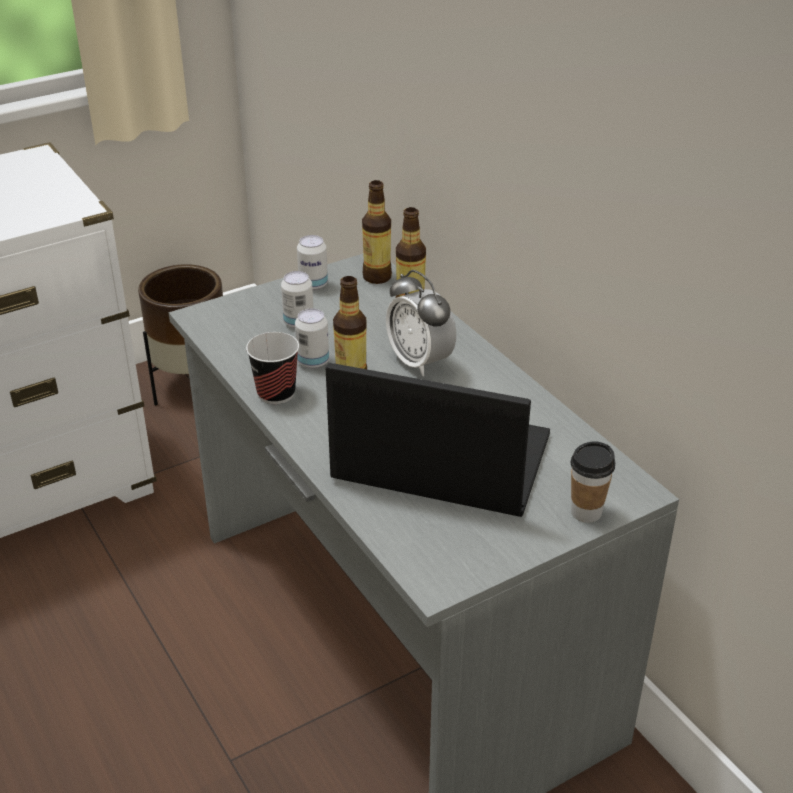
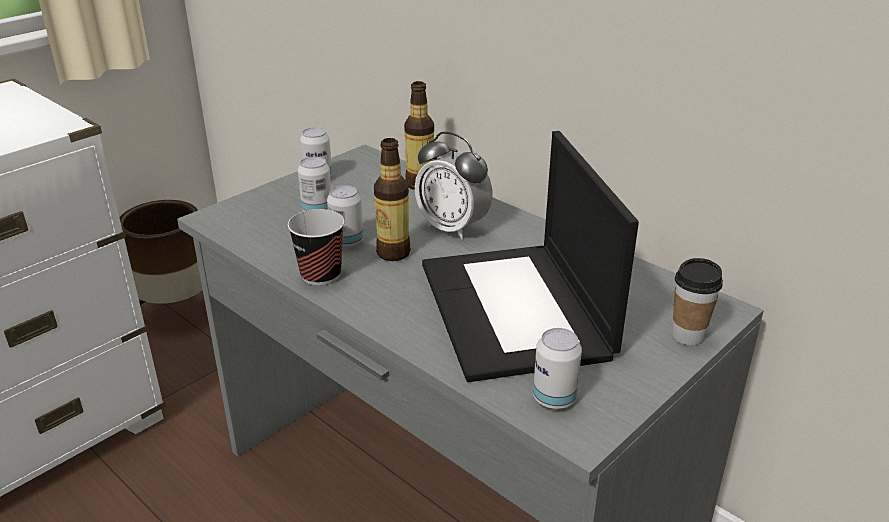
camera: 15 degrees left, 5 degrees down
(377, 277) = (377, 165): bottle -> none
(429, 549) = (554, 399): none -> can
(438, 459) = (516, 310): laptop -> laptop turned 105 degrees counterclockwise

